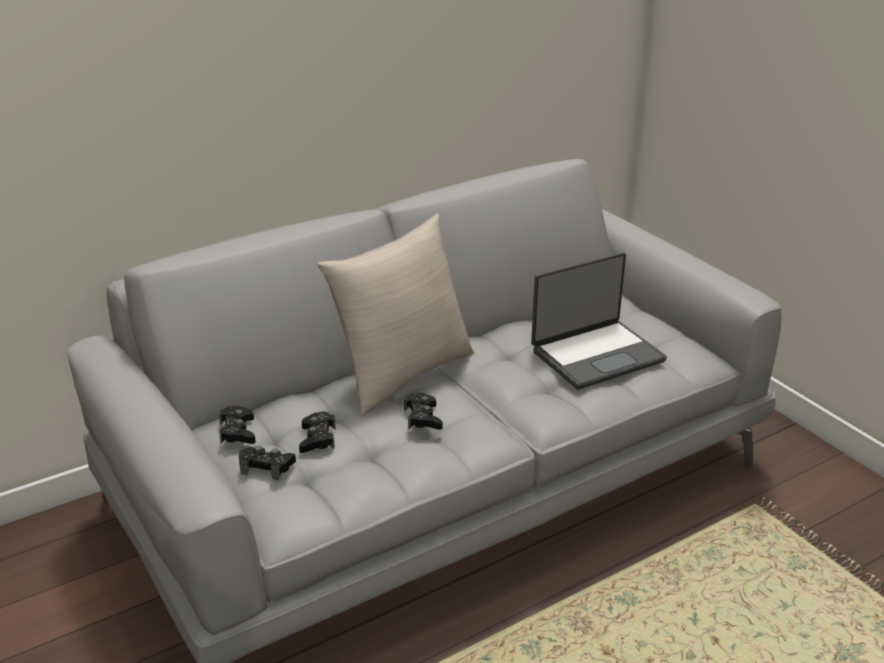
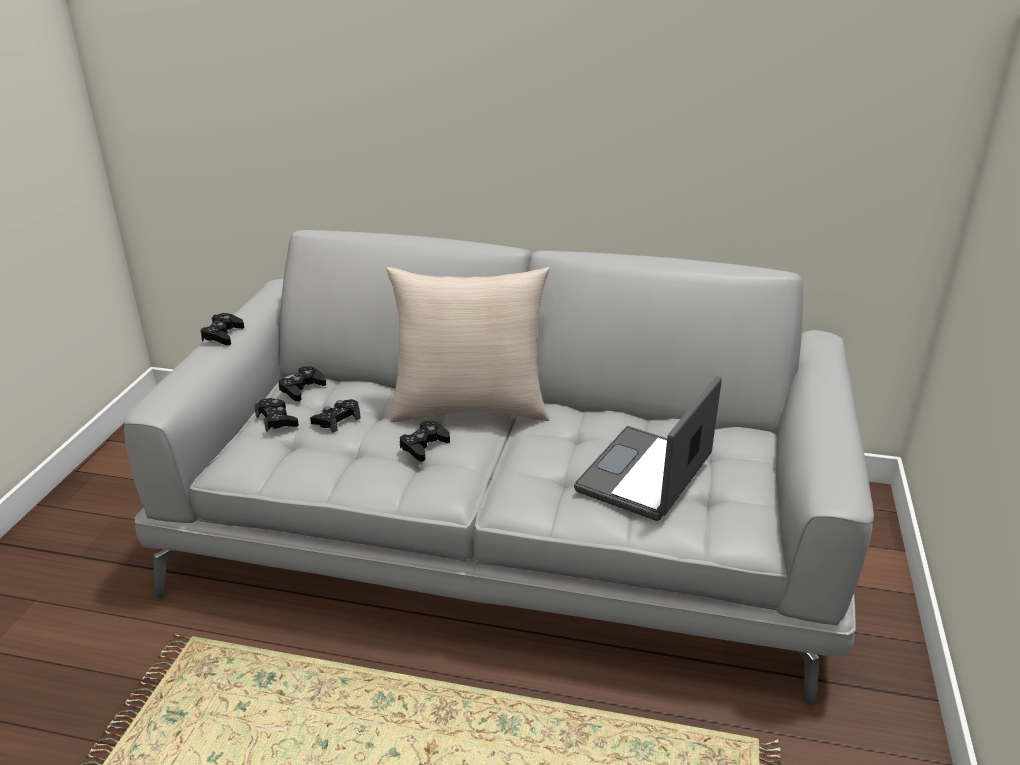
camera: 45 degrees right, 0 degrees up
(141, 411) = (223, 335): none -> black game controller
(596, 355) = (646, 476): laptop -> laptop turned 105 degrees clockwise

